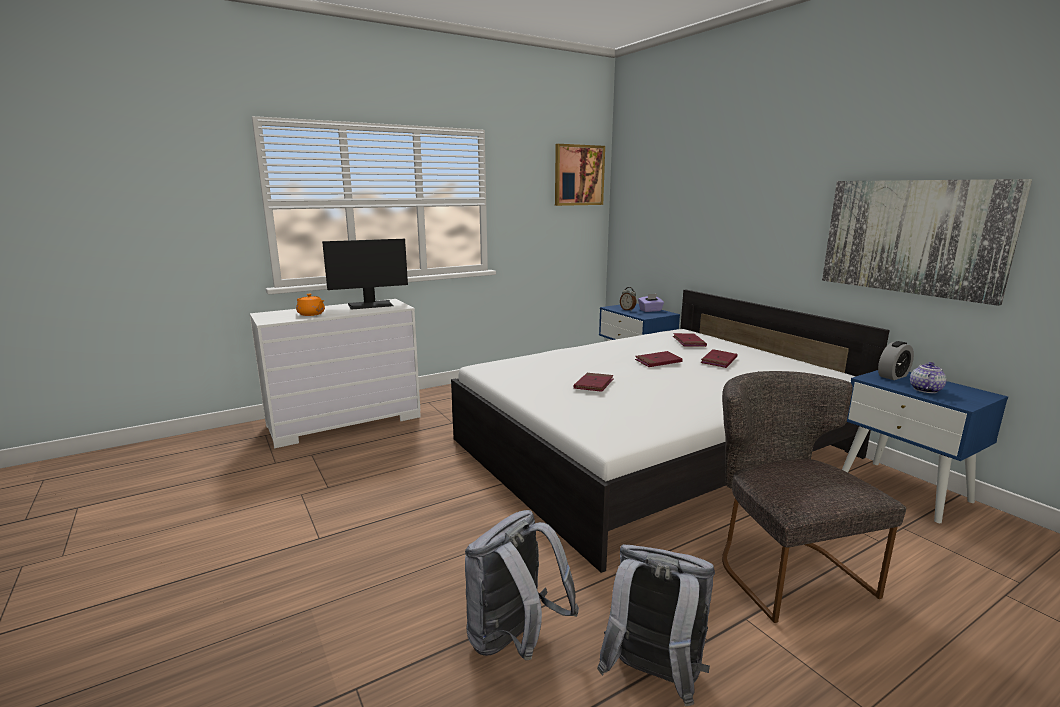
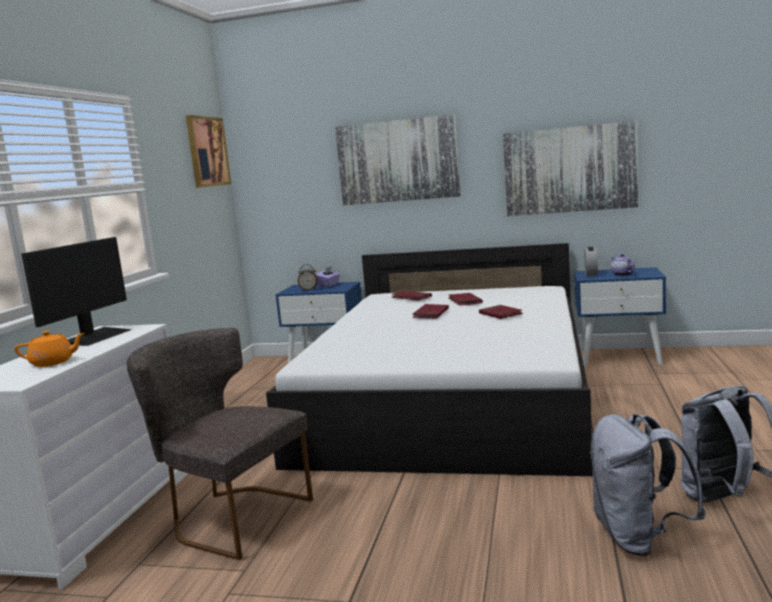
camera: 45 degrees left, 5 degrees down
(594, 384) = (435, 339): red book -> red book (500, 314)
(730, 200) = (398, 161): none -> picture
(782, 567) = (655, 418): grey chair -> grey chair (230, 516)

